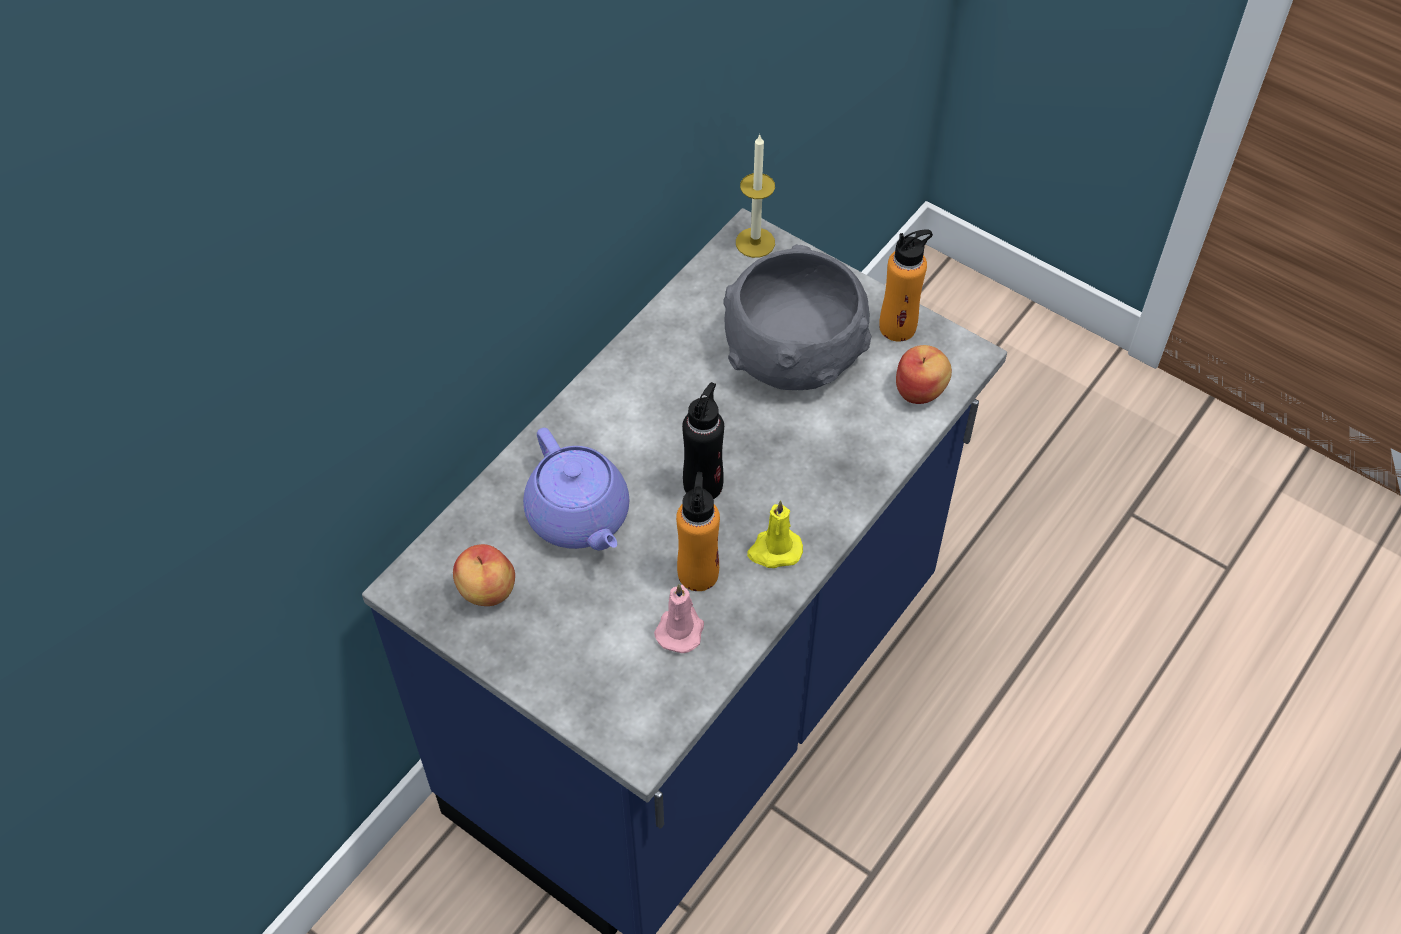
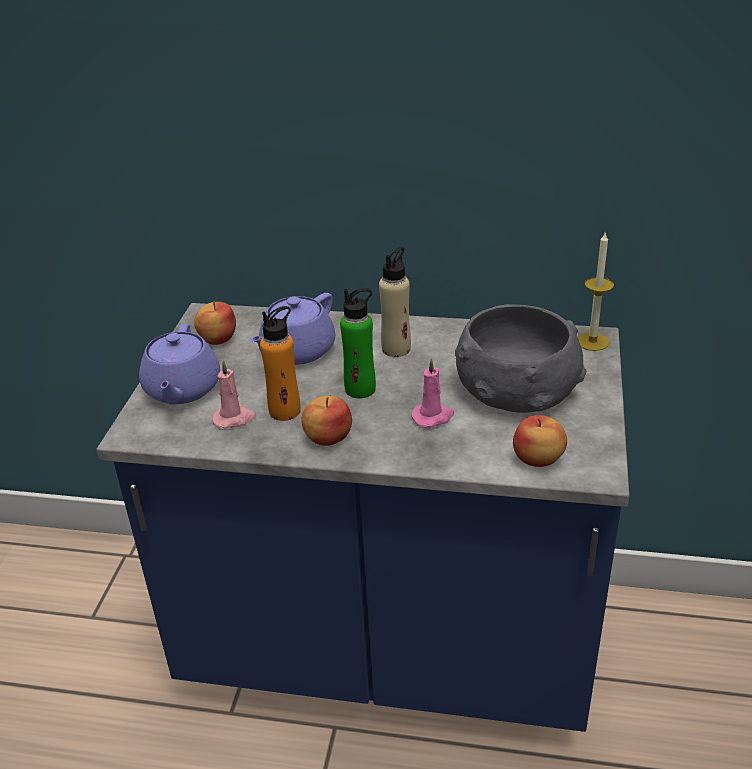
camera: 65 degrees right, 20 degrees down
(580, 666) = (182, 389): none -> purple teapot
(644, 417) = (396, 349): none -> beige bottle
(703, 485) = (360, 389): black bottle -> green bottle
(774, 550) = (328, 437): yellow candle -> apple
(798, 441) = (433, 417): none -> pink candle
(898, 327) = (588, 429): orange bottle -> none

